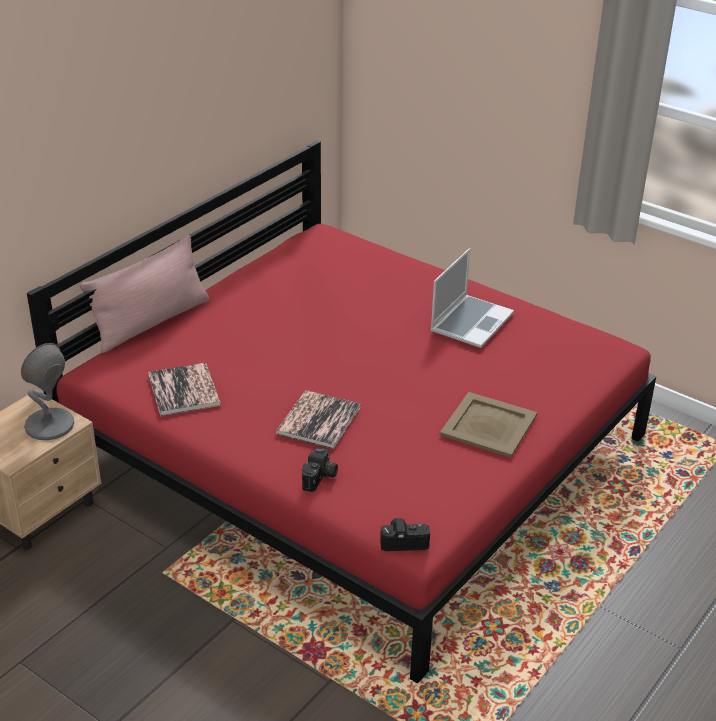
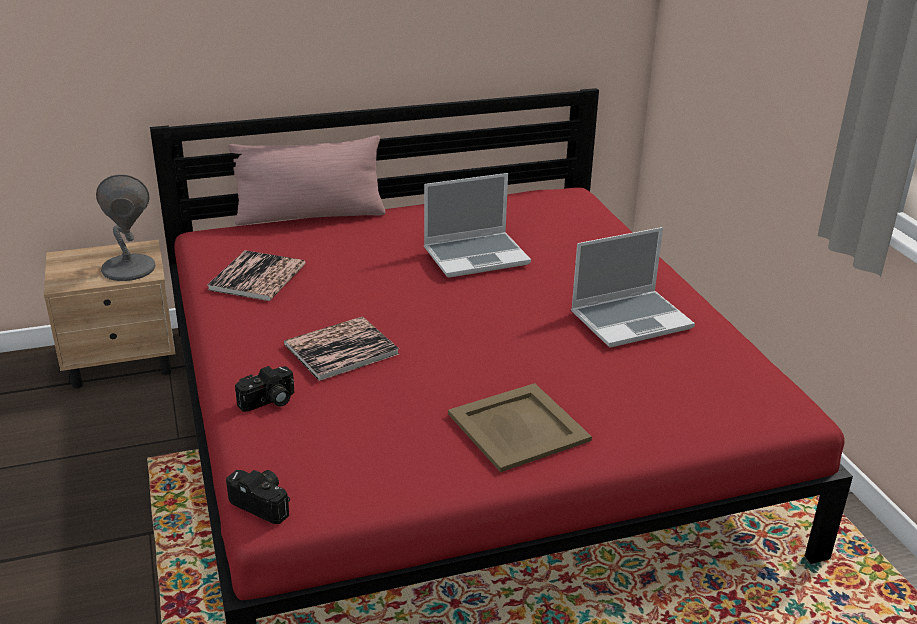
camera: 35 degrees right, 5 degrees down
(321, 311) = (477, 256): none -> laptop

